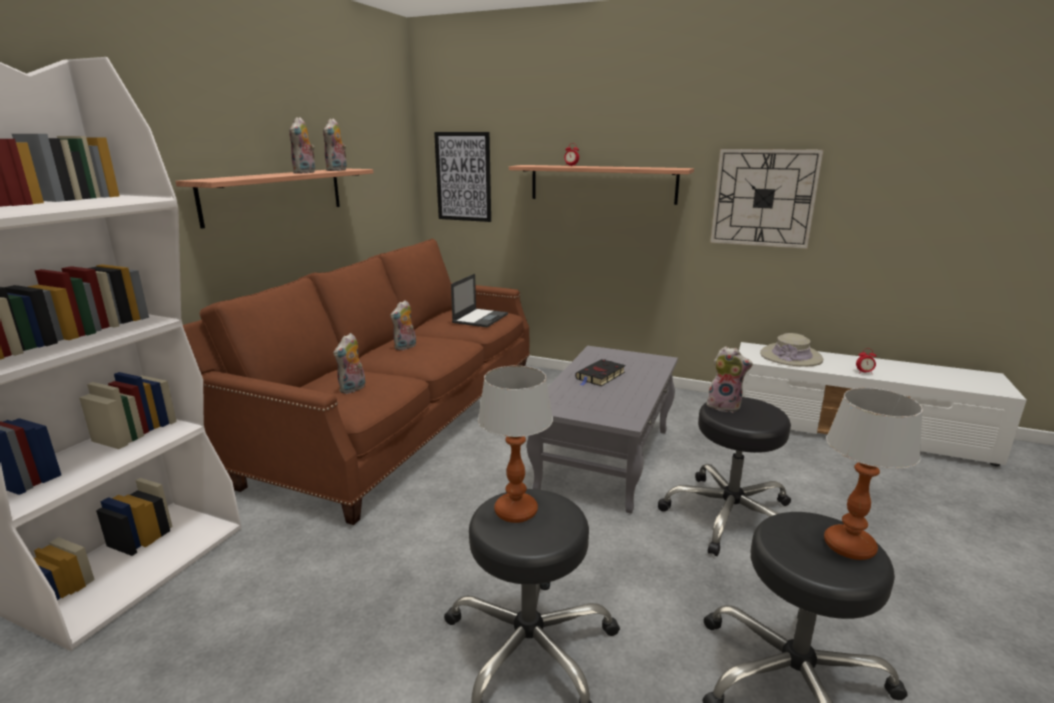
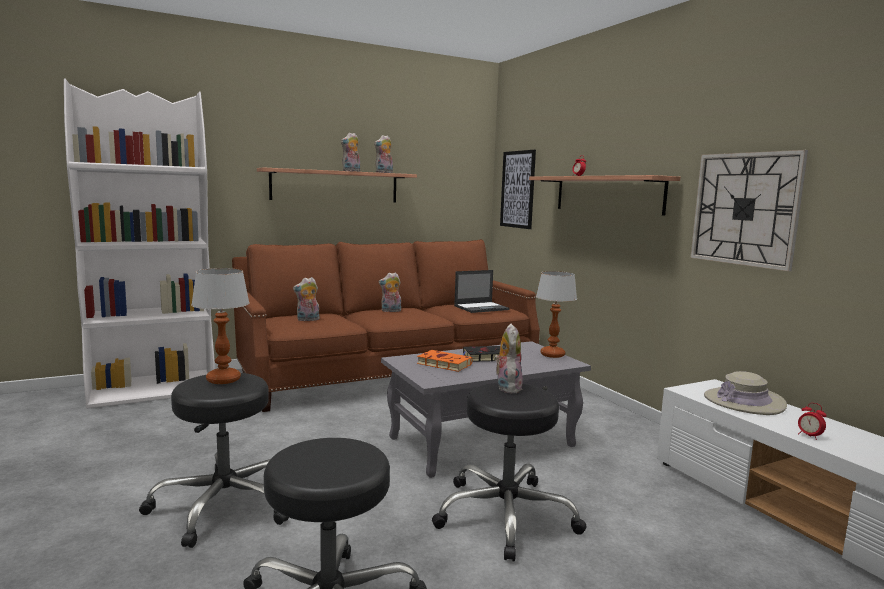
camera: 40 degrees right, 10 degrees down
(589, 397) = (442, 364): none -> orange book
(724, 406) = (506, 387): plush toy -> plush toy turned 150 degrees counterclockwise
(850, 547) = (343, 468): table lamp -> table lamp (552, 355)

